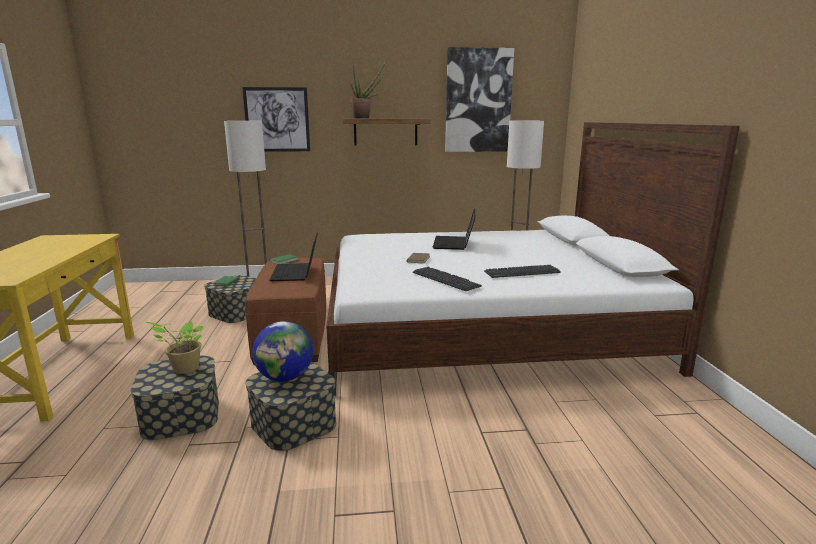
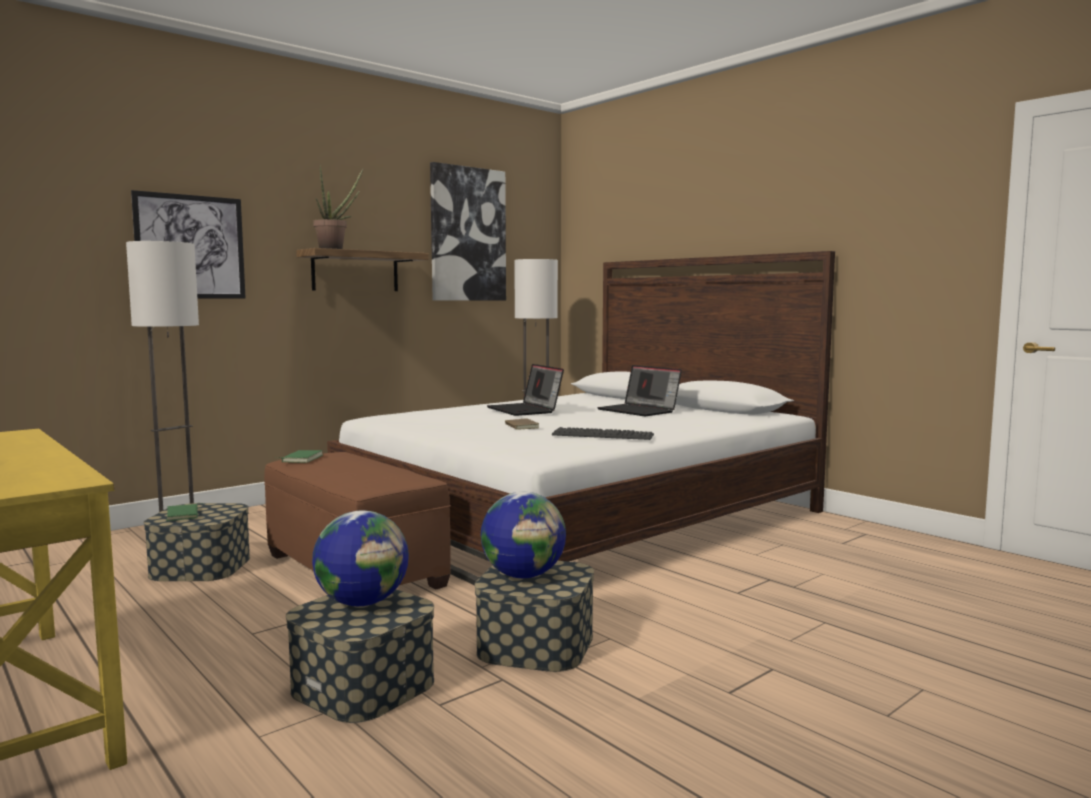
camera: 35 degrees left, 10 degrees down
(184, 369) = (362, 602): potted plant -> globe
(296, 273) = (362, 466): laptop -> laptop (640, 411)
(522, 272) = (658, 422): keyboard -> none

